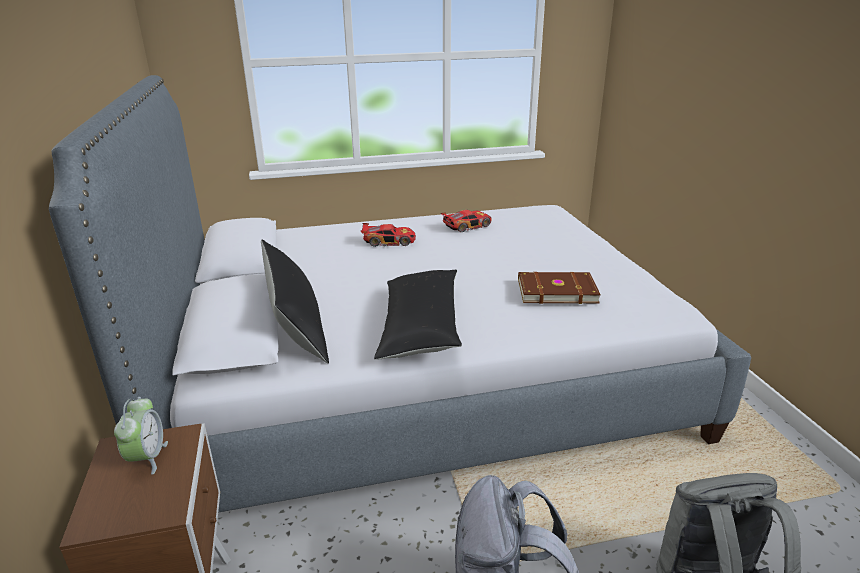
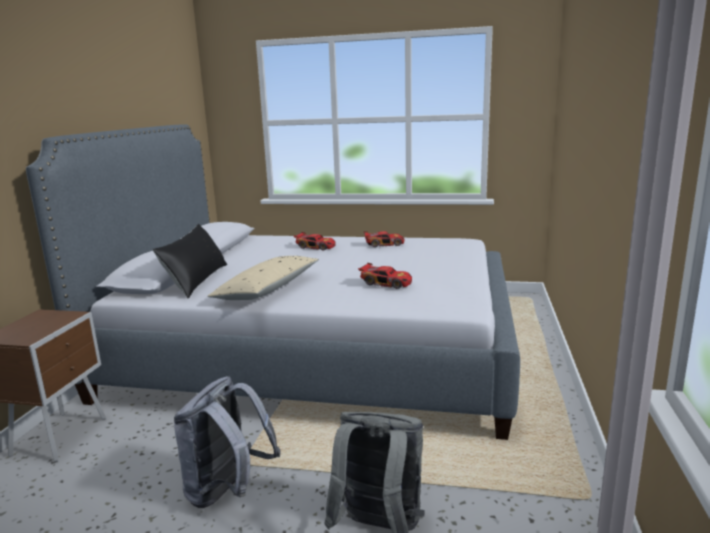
camera: 25 degrees right, 10 degrees down
(147, 458) = (47, 319): alarm clock -> none
(420, 326) = (267, 290): black pillow -> beige pillow
(556, 290) = (386, 283): brown book -> toy car

